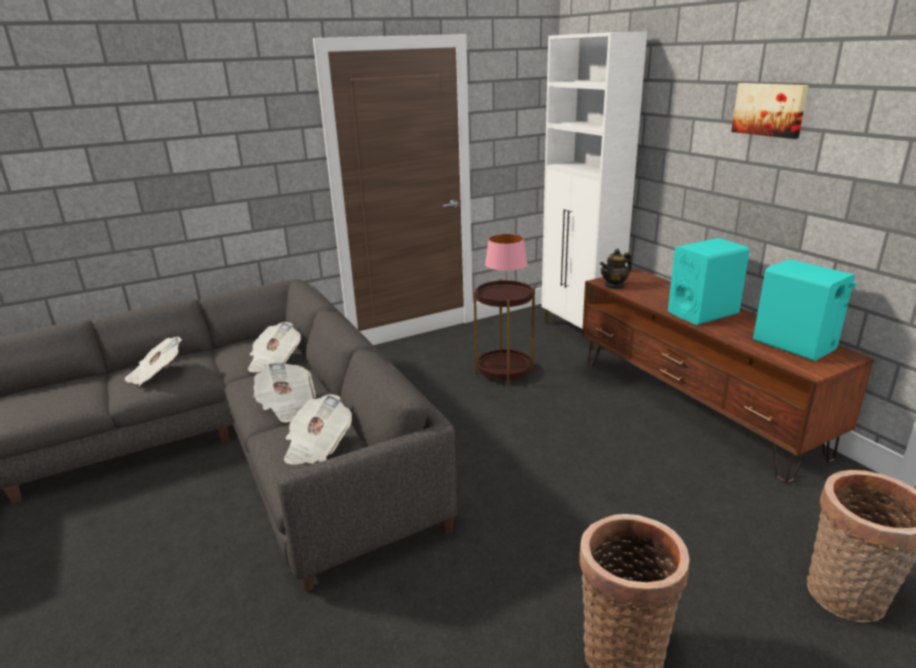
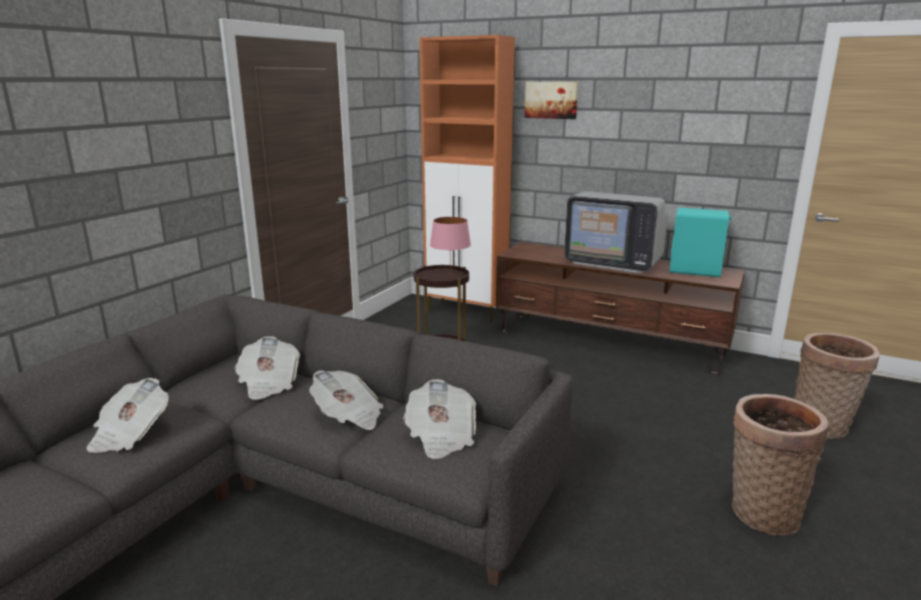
camera: 35 degrees left, 5 degrees down
(580, 333) = (467, 312): white cabinet -> orange cabinet
(614, 286) = (525, 255): teapot -> none
(703, 313) = (613, 262): turquoise speaker -> television
(769, 109) = (637, 97): picture -> picture (551, 100)

